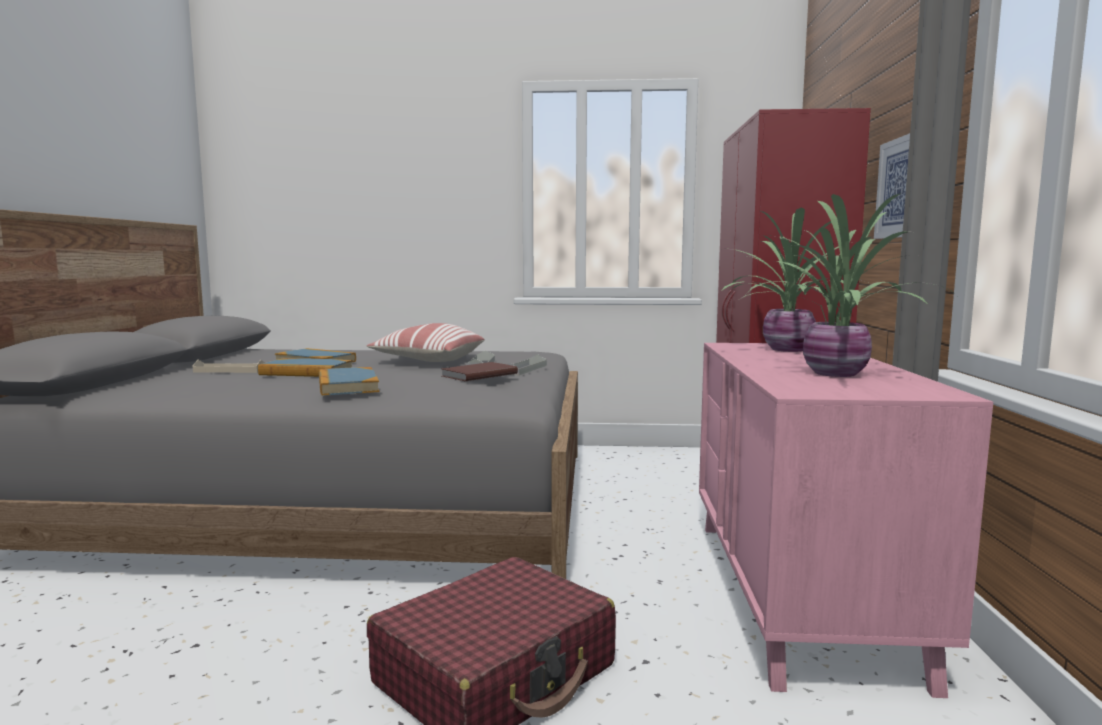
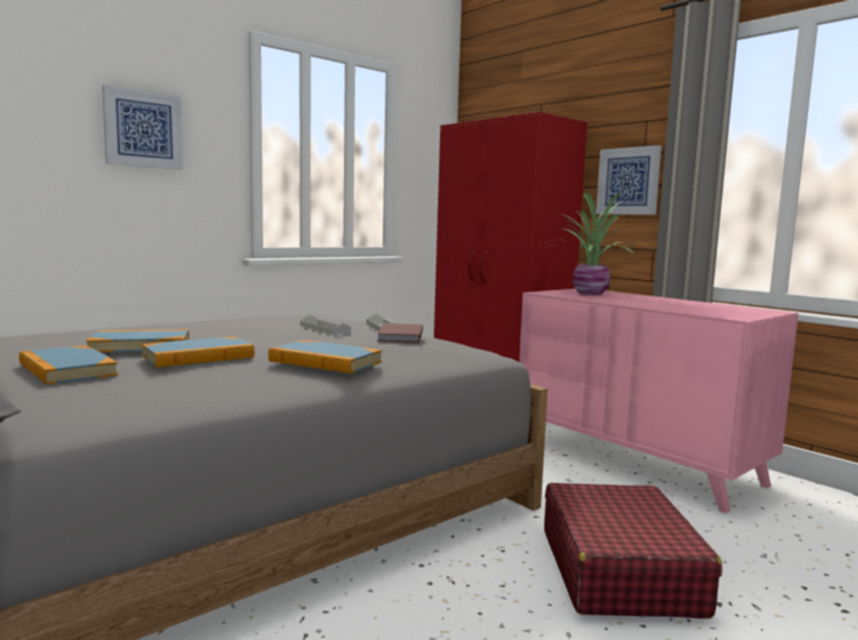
camera: 45 degrees left, 0 degrees up
(230, 370) = (67, 370): beige tray -> book
(425, 186) = (143, 129): none -> picture
(428, 360) = (249, 331): pillow -> none
(833, 374) = (690, 306): potted plant -> none

